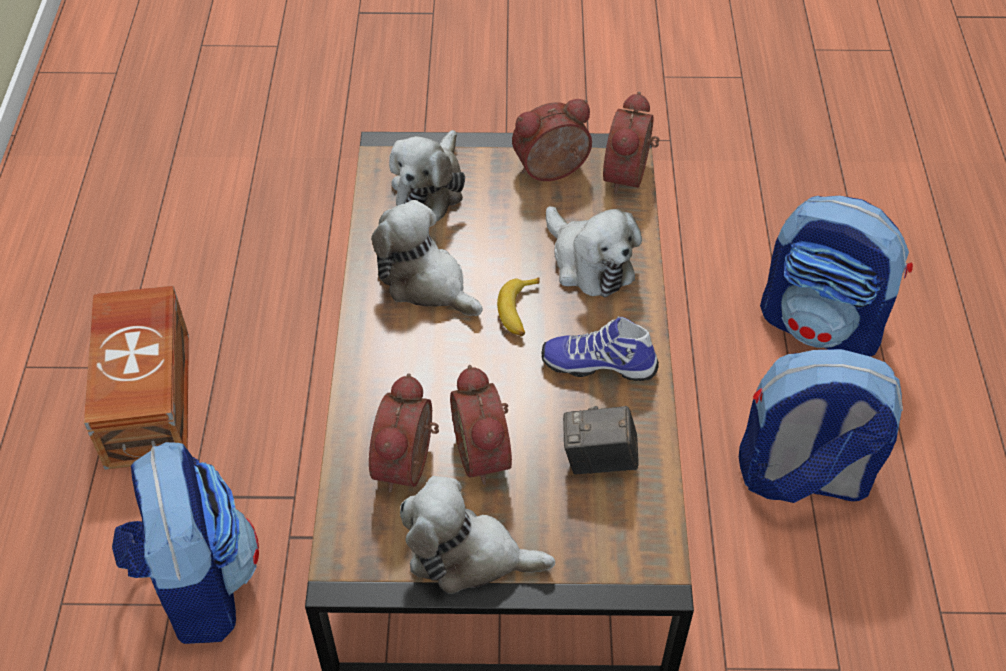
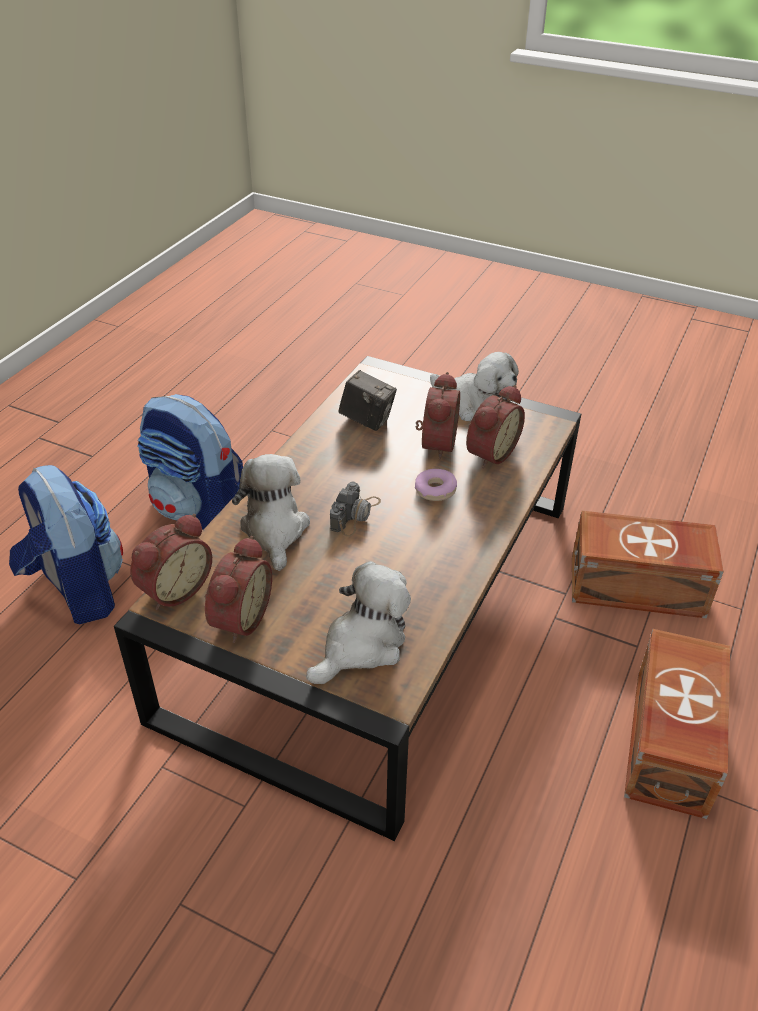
camera: 155 degrees left, 10 degrees down
(197, 583) = (639, 588): backpack -> brown storage box
(426, 282) = (415, 559): plush toy -> none
(449, 377) = (435, 490): none -> donut
(519, 311) = (355, 514): banana -> camera
(552, 172) = (238, 618): alarm clock -> alarm clock turned 75 degrees counterclockwise
(599, 363) = (324, 466): shoe -> none

